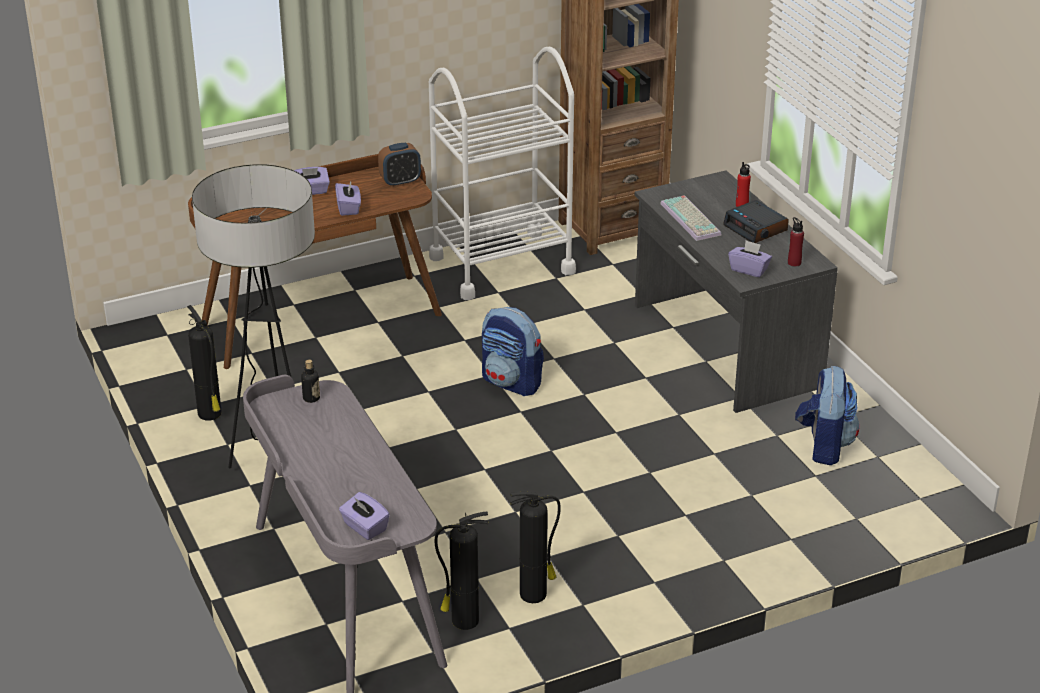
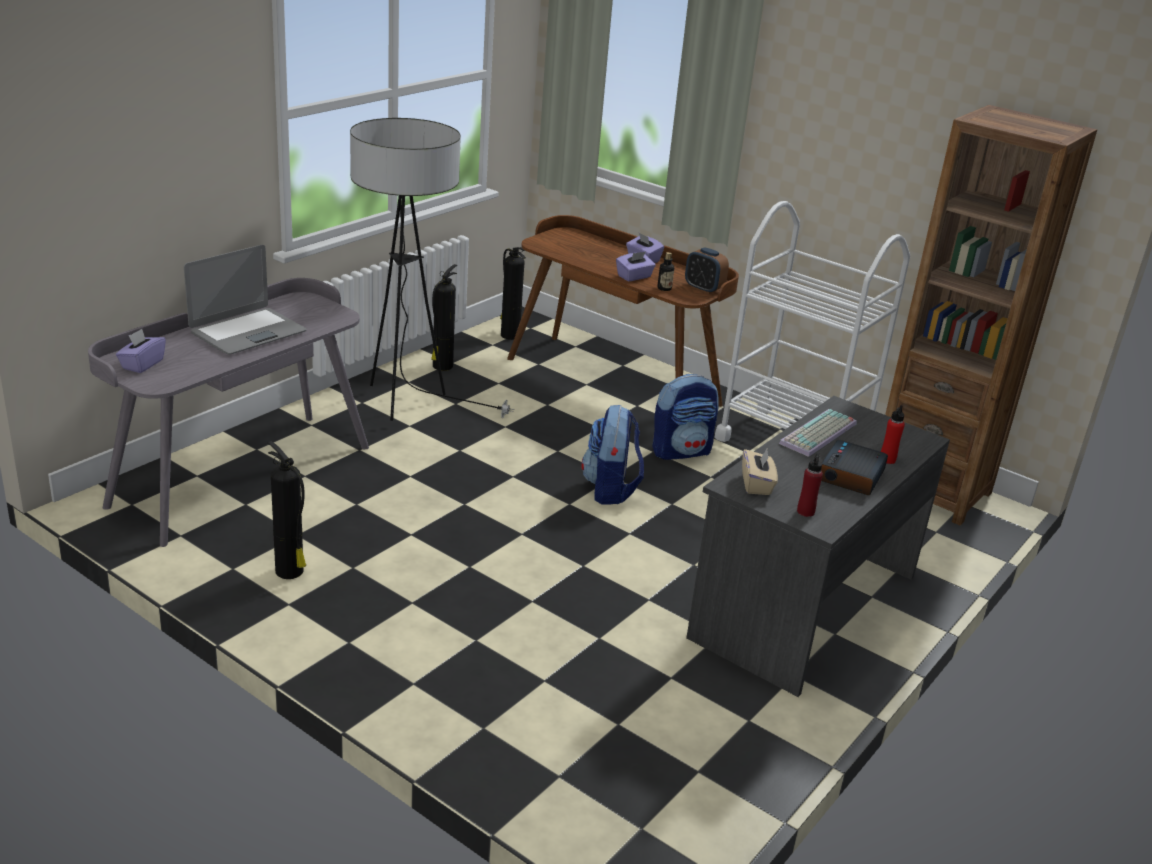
camera: 60 degrees right, 5 degrees down
(311, 398) = (325, 312): bottle -> bottle (664, 288)
(330, 453) = (247, 332): none -> laptop
(463, 621) = (231, 541): fire extinguisher -> fire extinguisher (509, 335)
(749, 269) = (756, 484): purple tissue box -> beige tissue box
(824, 446) = (681, 720): backpack -> backpack (681, 451)

